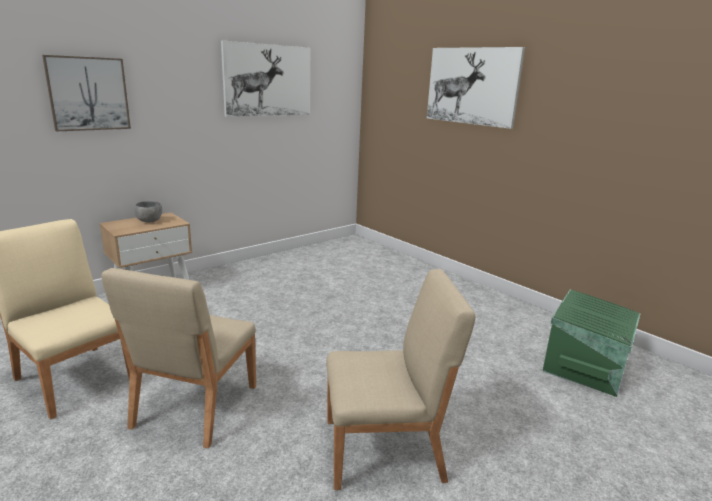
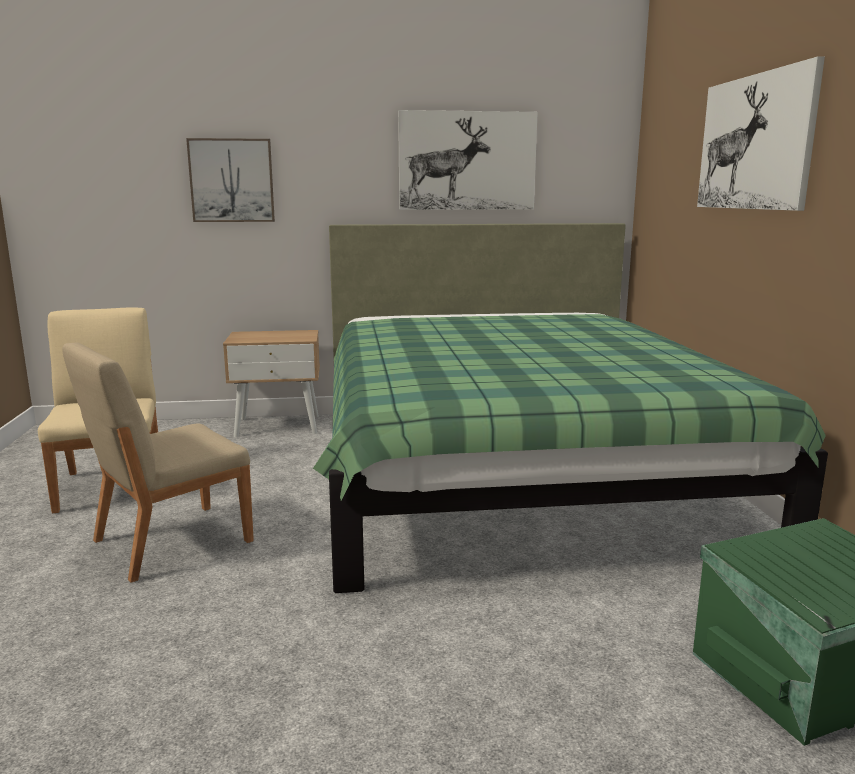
camera: 35 degrees right, 5 degrees down
(150, 221) = (280, 335): grey bowl -> none
(352, 292) = (512, 471): none -> green bed
(385, 449) = (299, 657): beige chair -> none

